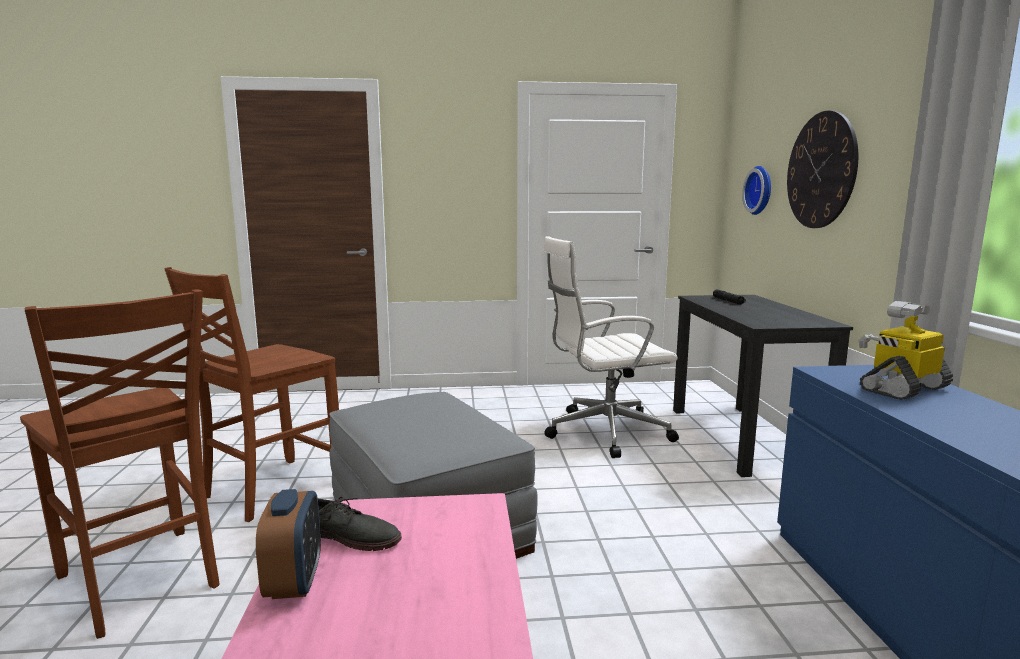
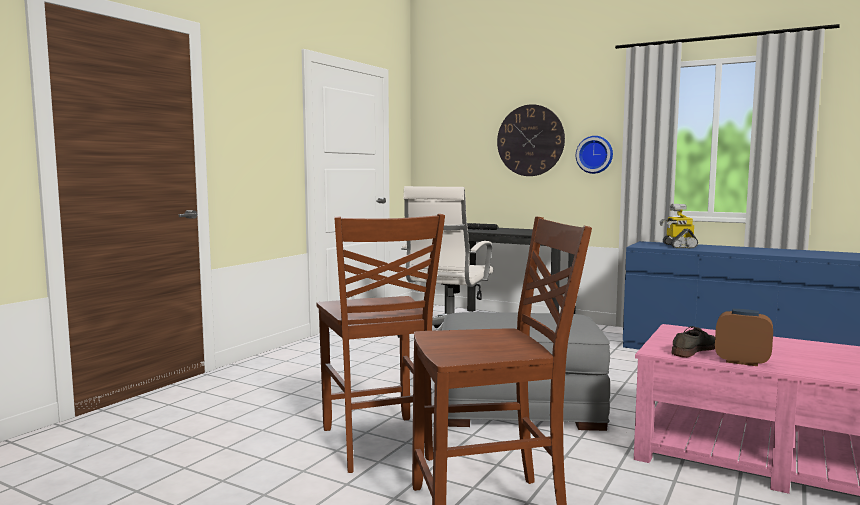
camera: 55 degrees left, 5 degrees down
(761, 190) = (464, 153): wall clock -> wall clock (595, 154)

